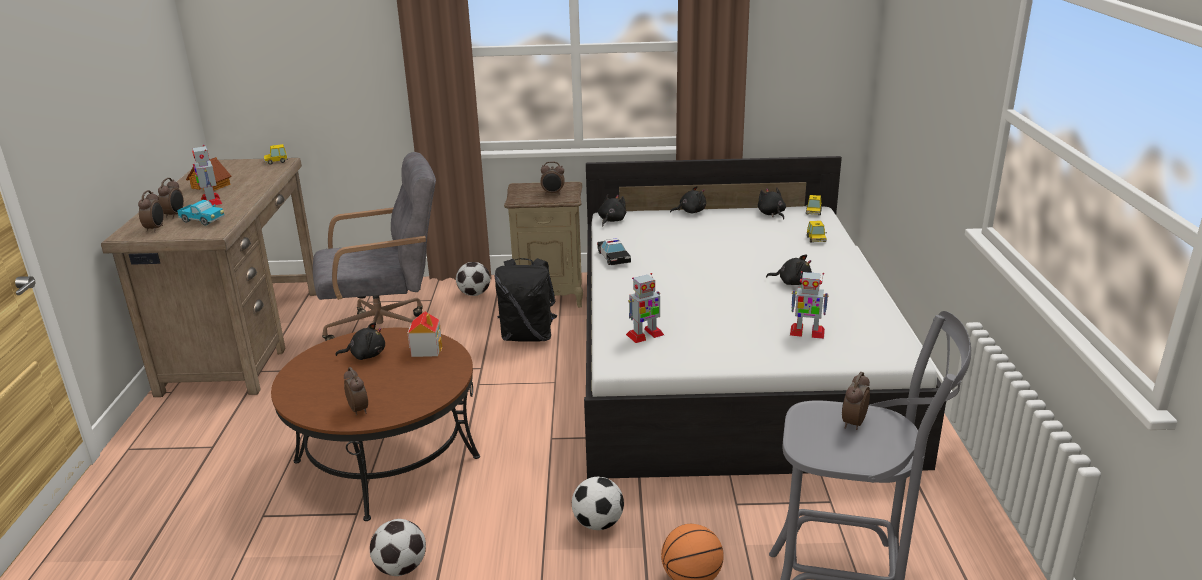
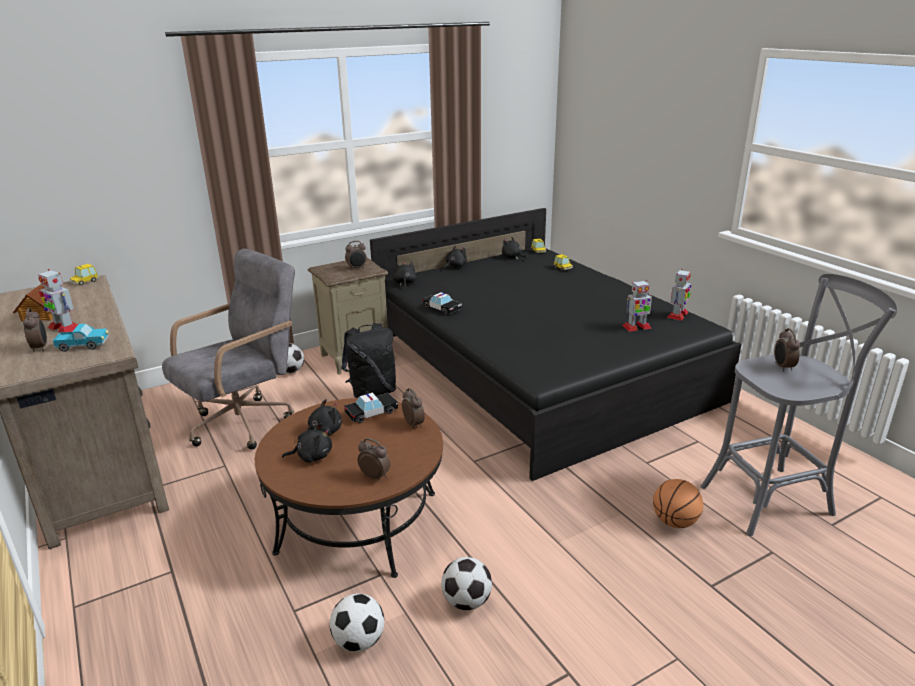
camera: 30 degrees left, 0 degrees up
(156, 229) = (36, 364): alarm clock -> alarm clock (414, 424)
(426, 349) = (371, 412): toy house -> toy car
(598, 523) = (574, 509): football -> football (359, 641)
(644, 335) = (536, 356): toy robot -> toy robot (677, 315)
(729, 358) = (536, 368): white bed -> black bed
(792, 282) = (584, 298): black plush toy -> black plush toy (312, 456)

